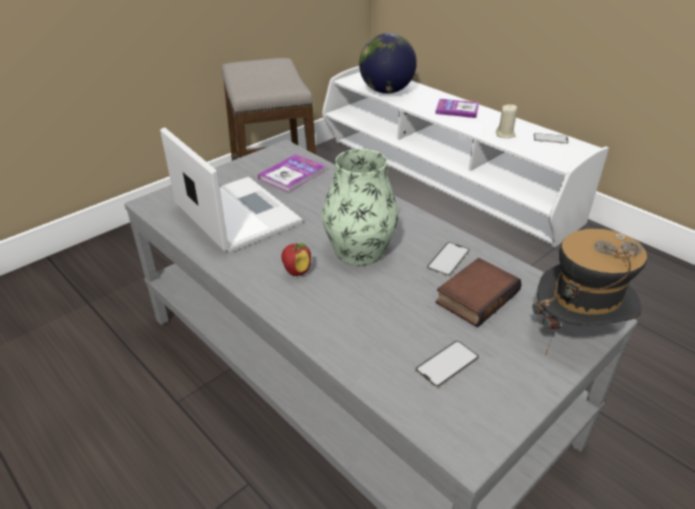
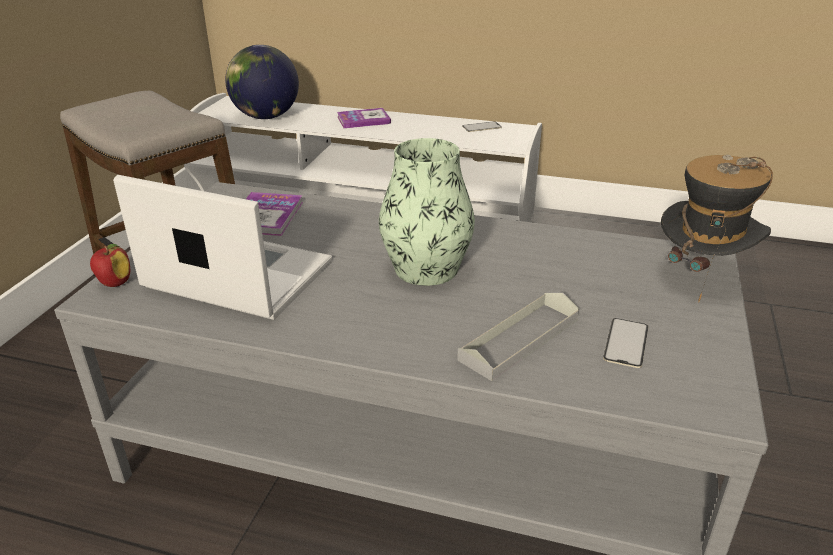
camera: 30 degrees left, 5 degrees down
(297, 271) = (379, 312): apple -> apple (115, 283)
(370, 329) = (519, 339): none -> grey tray
(448, 259) = (525, 249): phone -> none
(475, 296) = (586, 273): book -> none
(505, 134) = (435, 133): beige candle -> none

